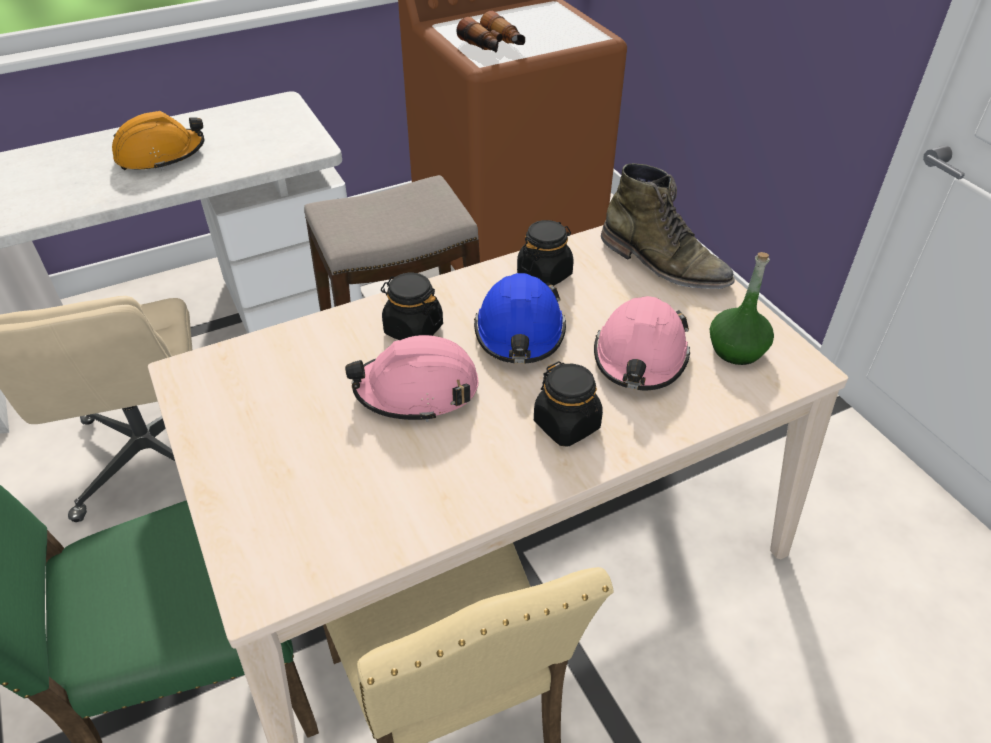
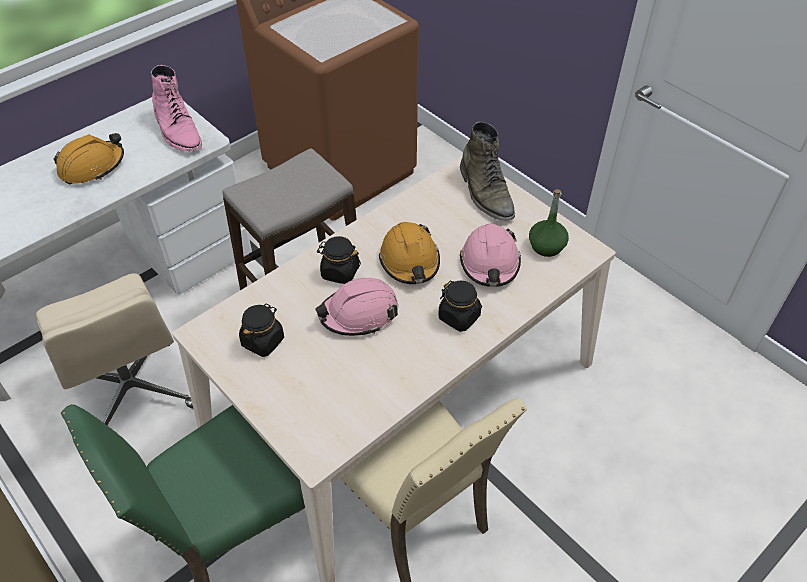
camera: 15 degrees left, 5 degrees up
(283, 132) = (178, 130): none -> pink boot
(493, 46) = (324, 40): binoculars -> none
(520, 333) = (410, 261): blue hard hat -> orange hard hat
(544, 274) = (411, 215): black jar -> black jar (263, 341)
(663, 263) = (486, 193): green boot -> green boot turned 45 degrees clockwise

